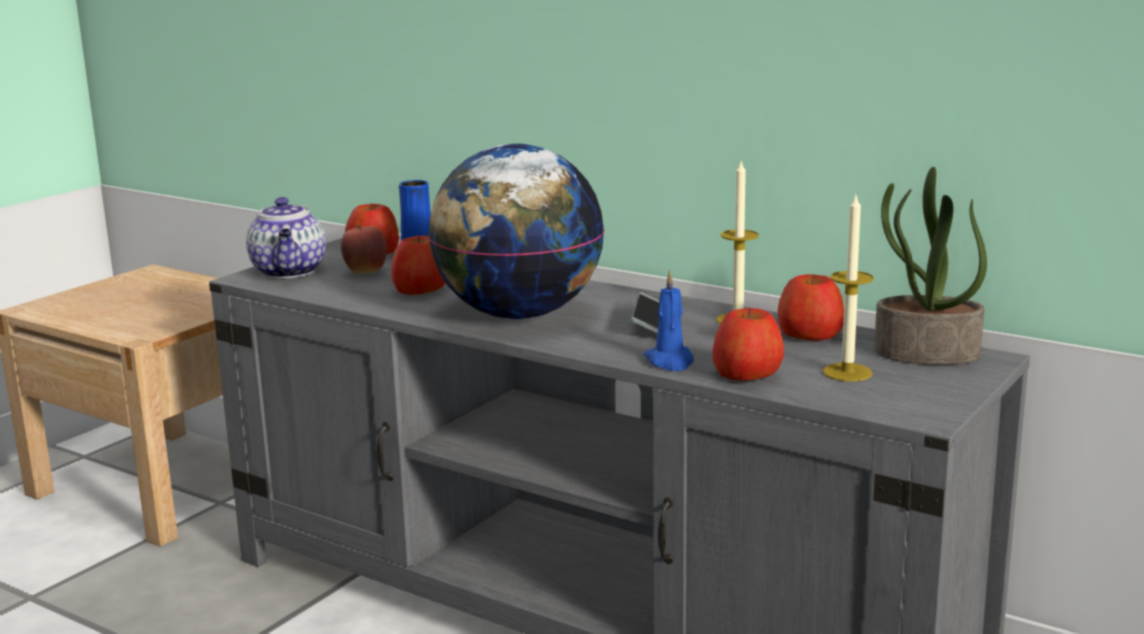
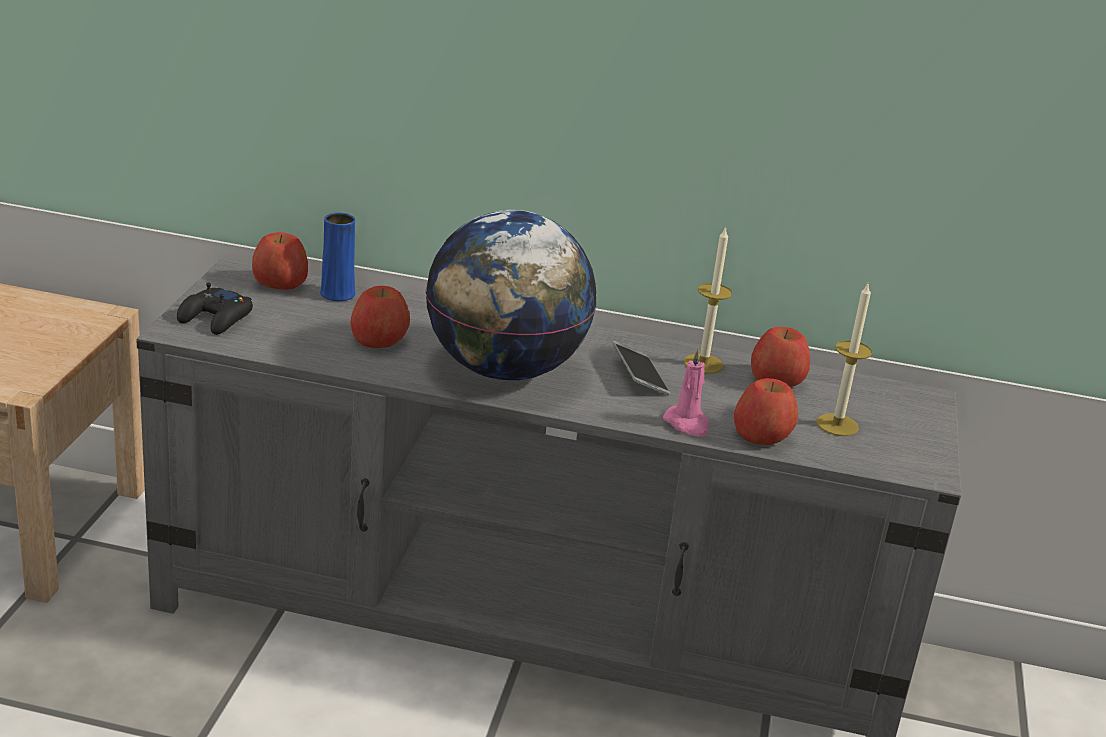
camera: 25 degrees left, 10 degrees up
(290, 272) = (216, 319): teapot -> black game controller
(366, 272) = (299, 315): apple -> none
(670, 361) = (687, 424): blue candle -> pink candle
(925, 354) = (880, 396): potted plant -> none

